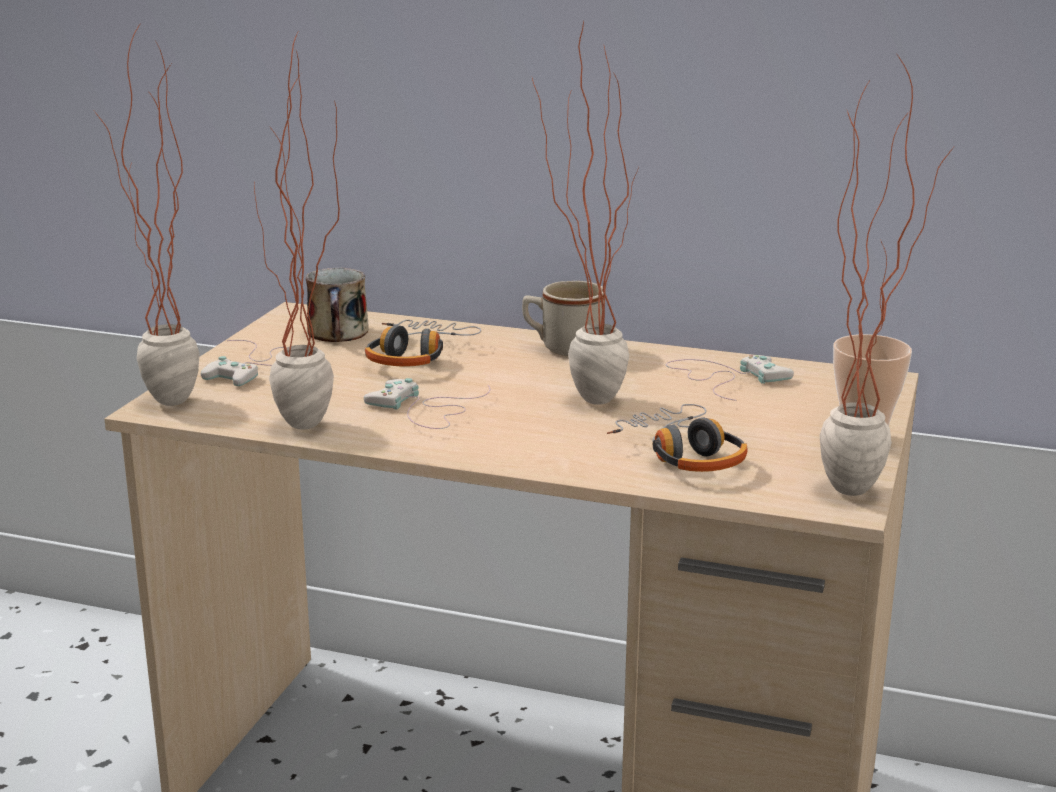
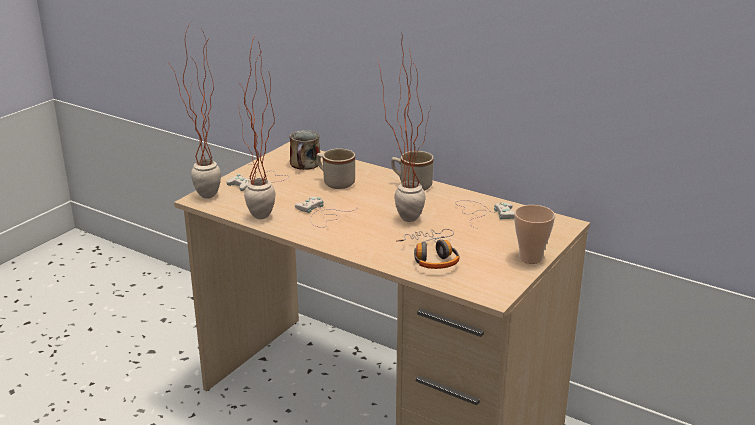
camera: 15 degrees right, 5 degrees up
(416, 356) = (335, 182): headphones -> beige mug
(865, 484) = (512, 285): potted plant -> none

